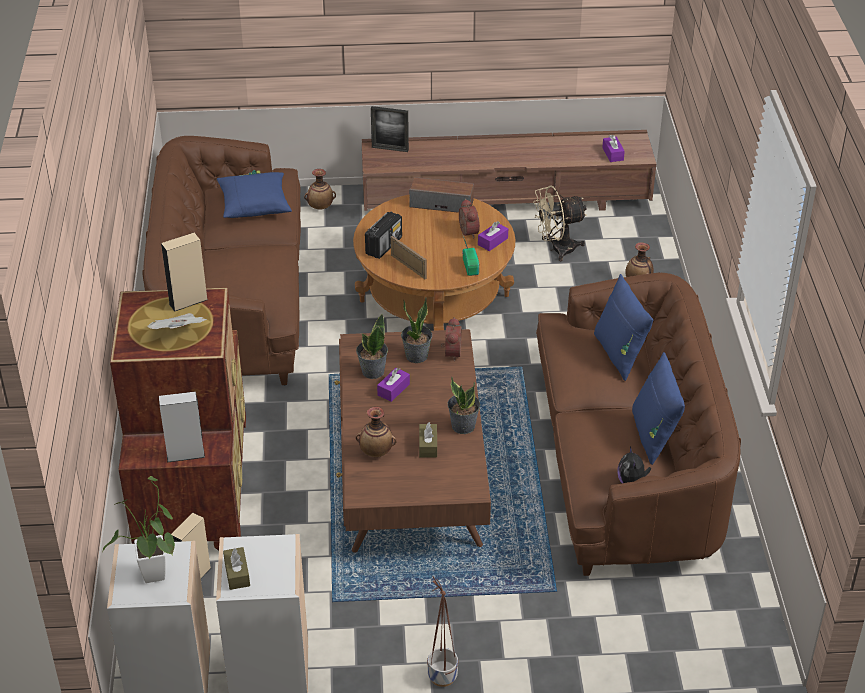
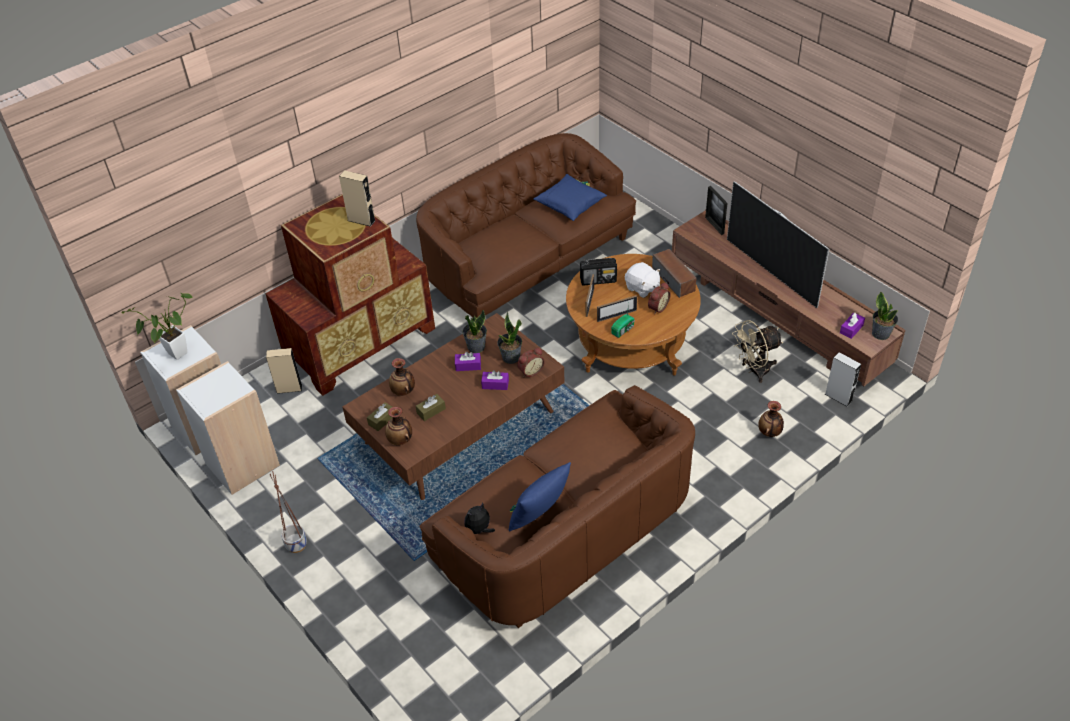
camera: 55 degrees right, 5 degrees up
(179, 333) = (329, 234): newspaper -> none
(185, 454) = (299, 310): grey speaker -> grey speaker (838, 397)
(237, 573) = (203, 385): brown tissue box -> brown tissue box (382, 420)
(320, 207) = (660, 240): vase -> vase (400, 440)
(430, 227) = (642, 288): none -> white plush toy
(447, 260) = (616, 315): none -> picture frame
(463, 425) = (465, 416): potted plant -> potted plant (881, 333)
(492, 153) = (771, 272): none -> television
(492, 241) = (661, 325): purple tissue box -> purple tissue box (495, 384)
(557, 249) = (754, 370): beige fan -> beige fan turned 60 degrees counterclockwise
(619, 354) = (607, 452): blue pillow -> none

